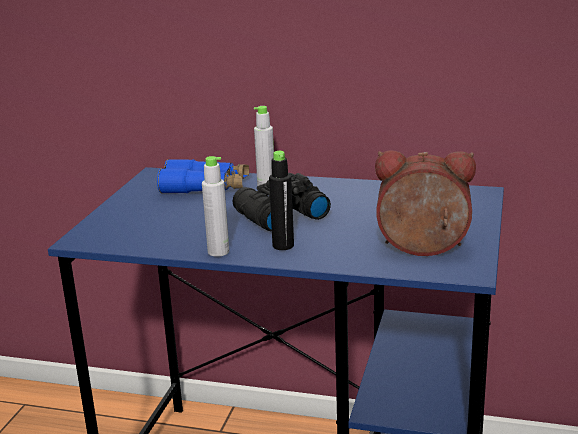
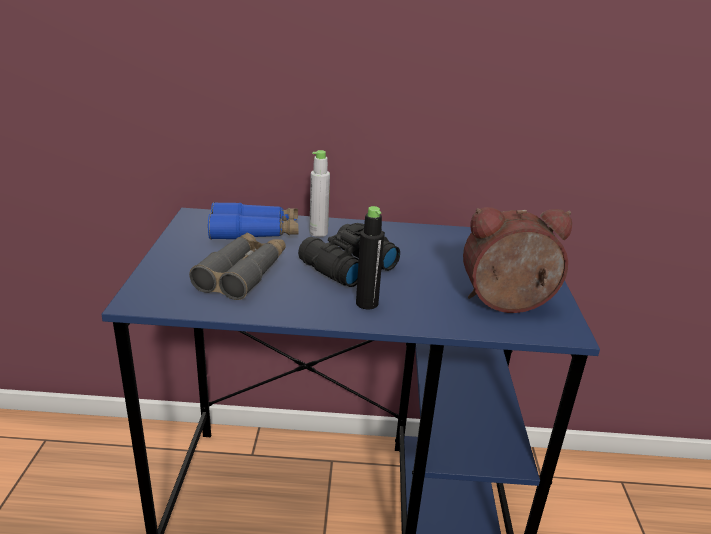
camera: 15 degrees left, 5 degrees up
(179, 221) = (243, 273): none -> grey binoculars
(218, 252) = (301, 313): grey bottle -> none

